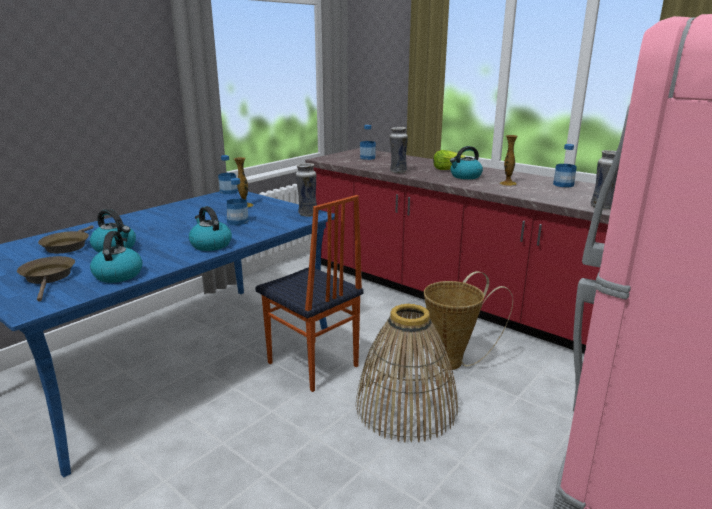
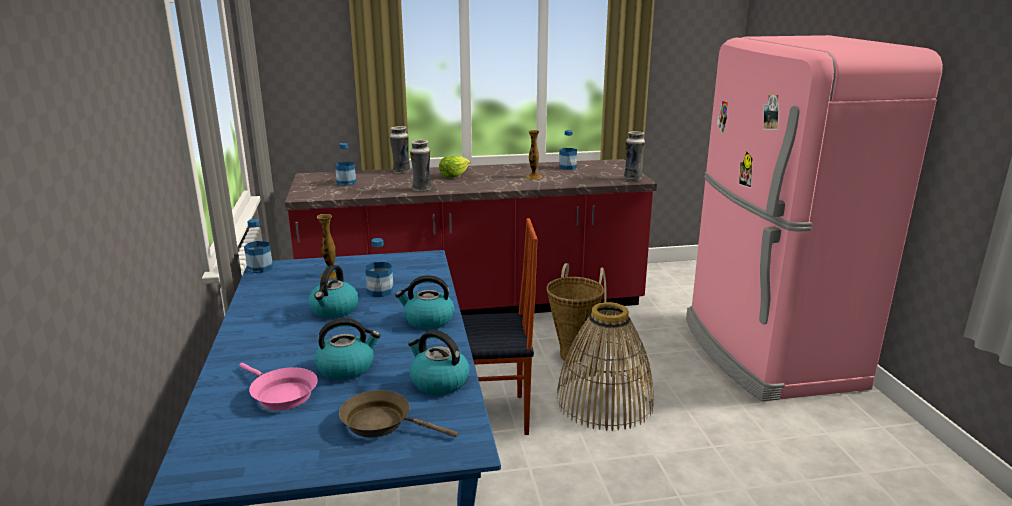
camera: 50 degrees left, 0 degrees up
(67, 246) = (281, 394): brown frying pan -> pink frying pan
(307, 214) = (419, 259): vase -> vase (401, 172)
(465, 176) = (487, 179): kettle -> kettle (334, 310)

